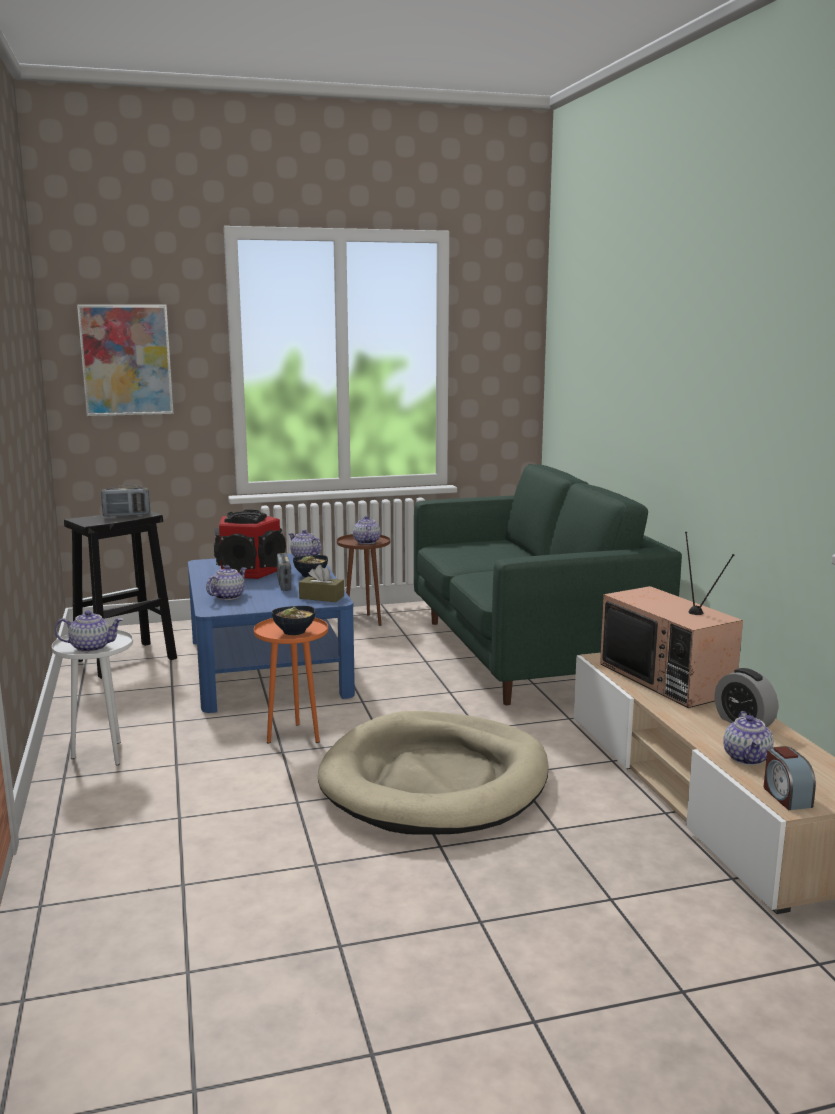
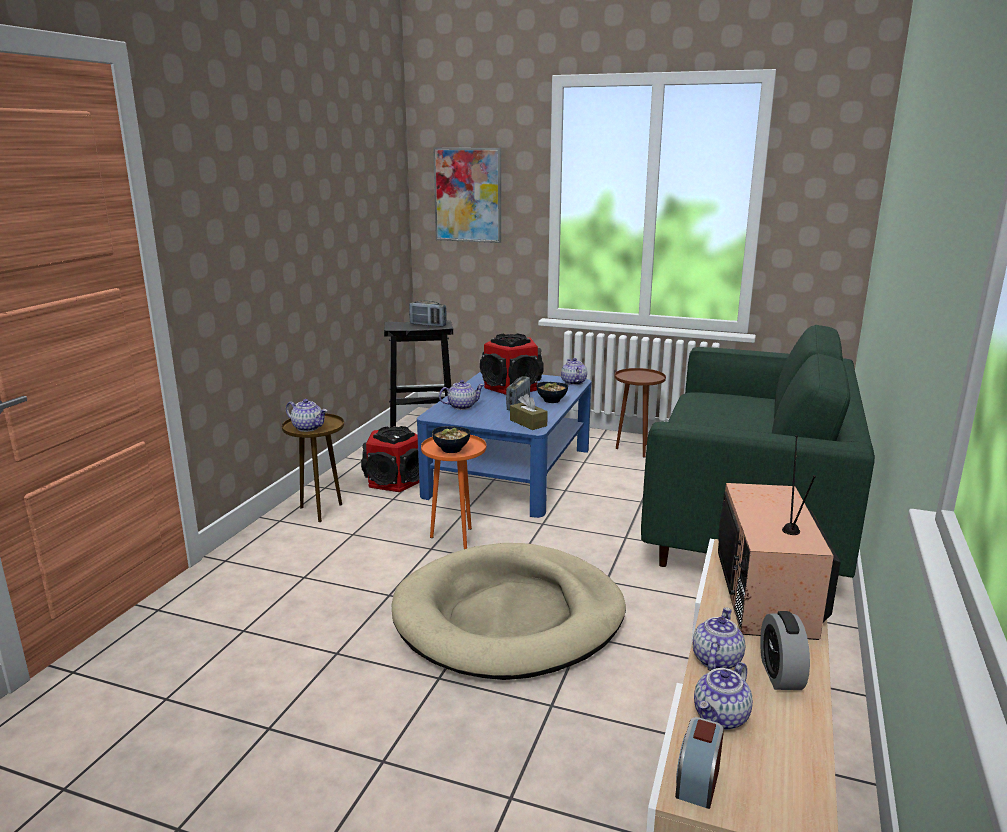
camera: 35 degrees right, 5 degrees up
(103, 754) = (320, 511): white side table -> brown side table
(151, 704) = (395, 480): none -> speaker
(366, 542) = (641, 378): teapot -> teapot (716, 659)

